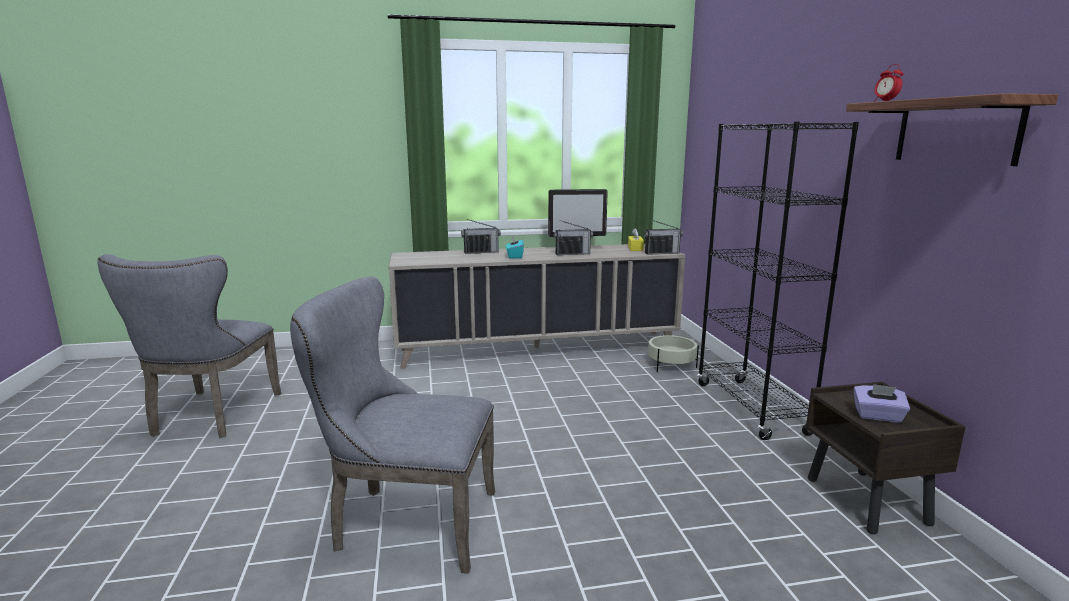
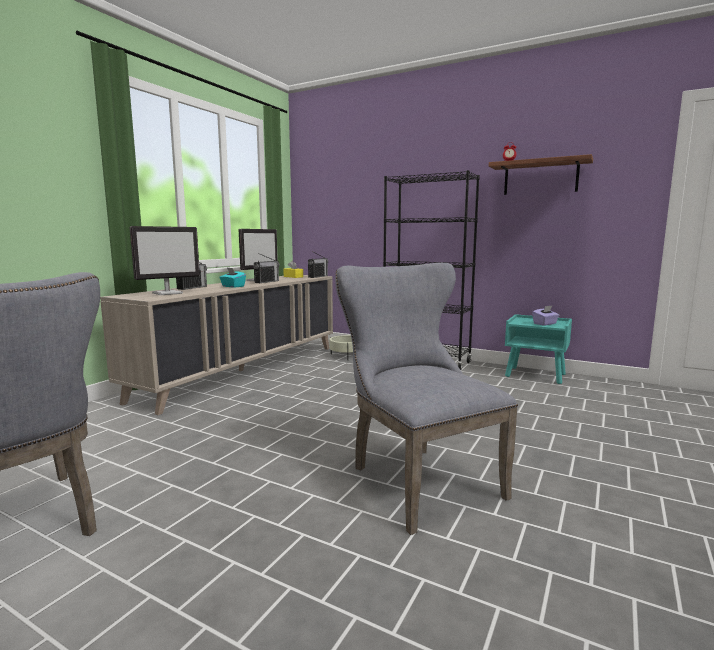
camera: 50 degrees left, 5 degrees down
(406, 522) = (416, 479): grey chair -> grey chair turned 105 degrees clockwise
(437, 257) = (168, 293): none -> monitor
(868, 501) = (536, 375): brown nightstand -> turquoise nightstand

